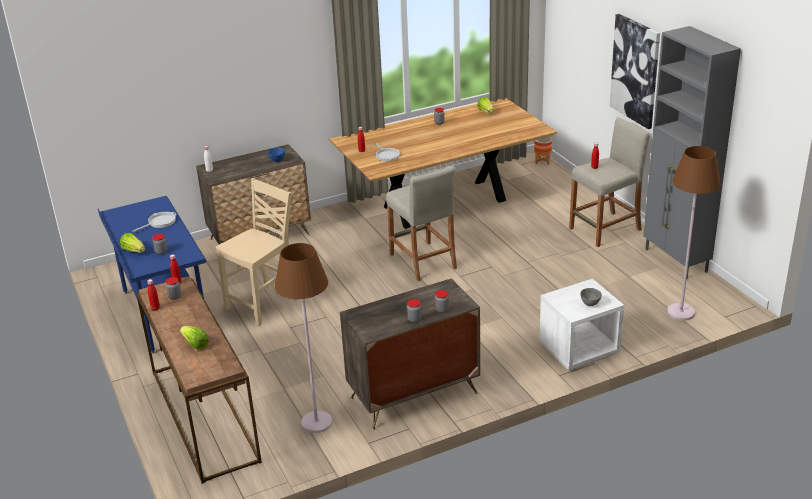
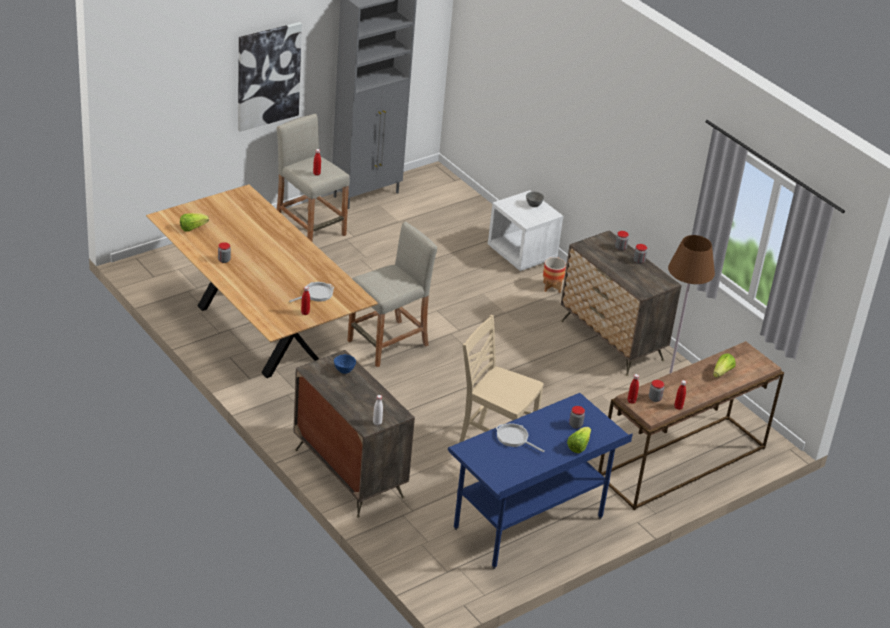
camera: 105 degrees left, 5 degrees up
(542, 161) = (146, 261): planter -> planter (551, 287)
(681, 312) = (453, 200): brown floor lamp -> none

